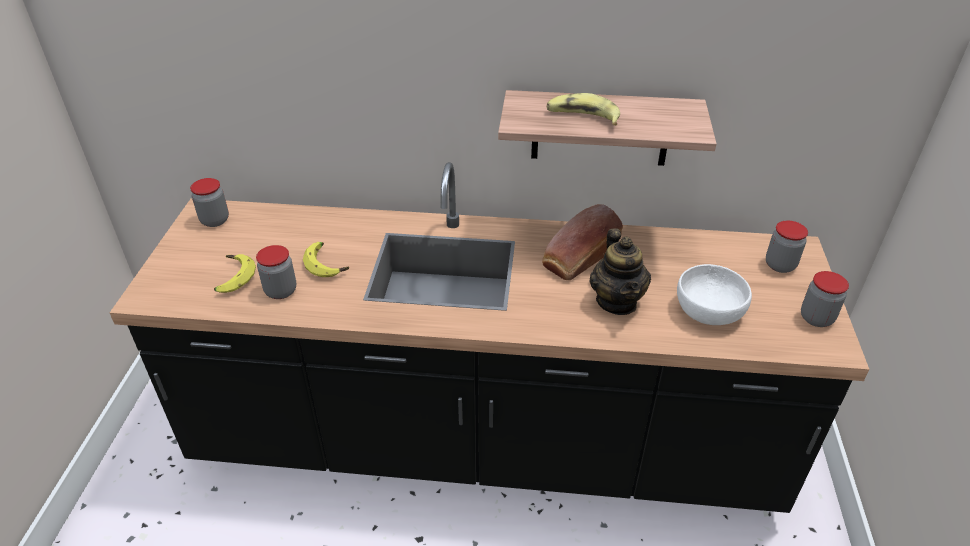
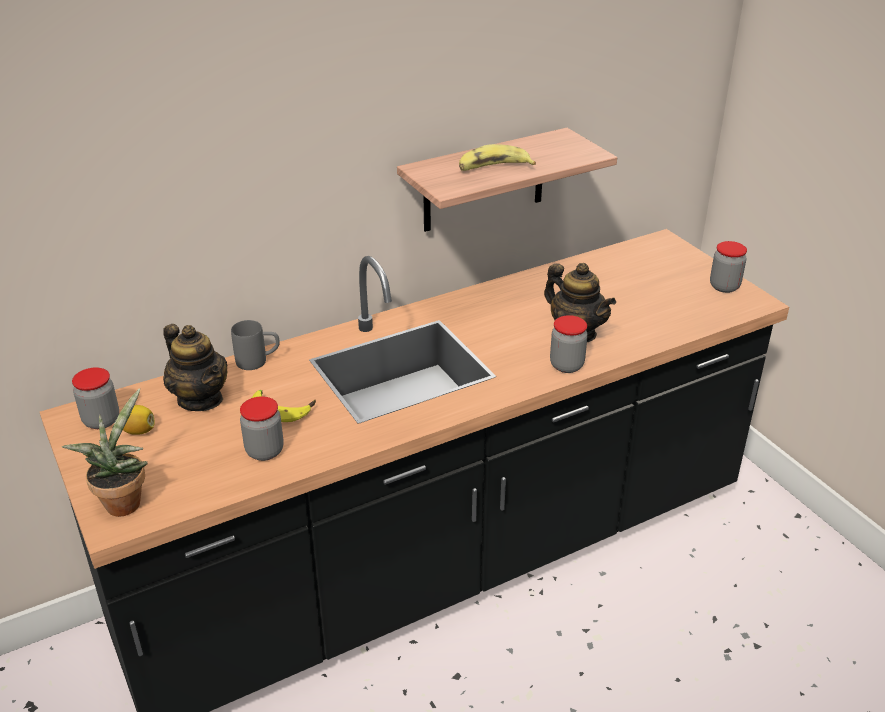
camera: 35 degrees left, 5 degrees down
(165, 284) = (123, 501): none -> potted plant
(226, 238) = (139, 431): none -> lemon
(232, 278) = (195, 462): banana -> none
(286, 232) = (200, 399): none -> teapot
(351, 219) = (258, 361): none -> grey mug
(578, 258) = (509, 313): bread -> none
(707, 311) = (648, 312): white bowl -> none
(780, 265) = (663, 259): jar -> jar (566, 365)

